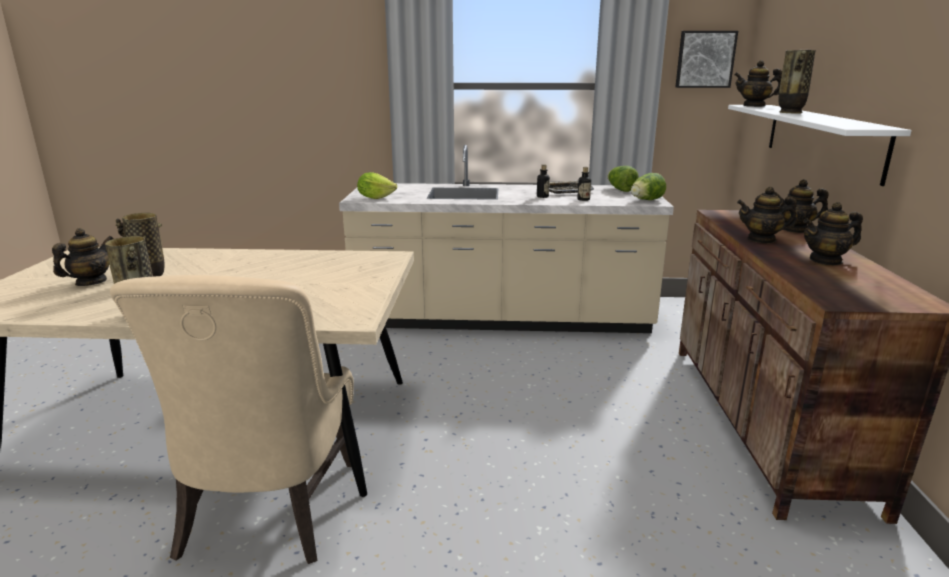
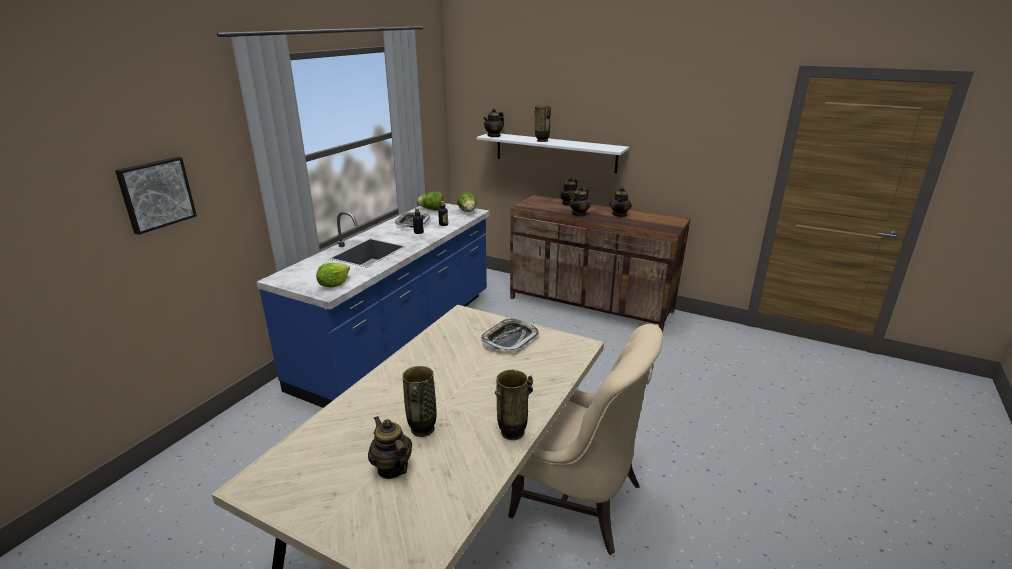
camera: 65 degrees left, 5 degrees up
(346, 283) = (509, 339): none -> tray
(502, 319) = (400, 338): beige counter -> blue counter
(705, 59) = (430, 105): picture -> picture (156, 194)

